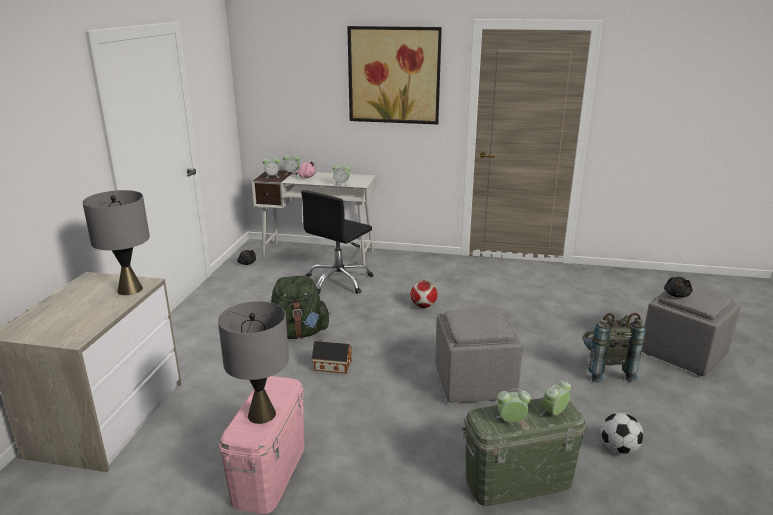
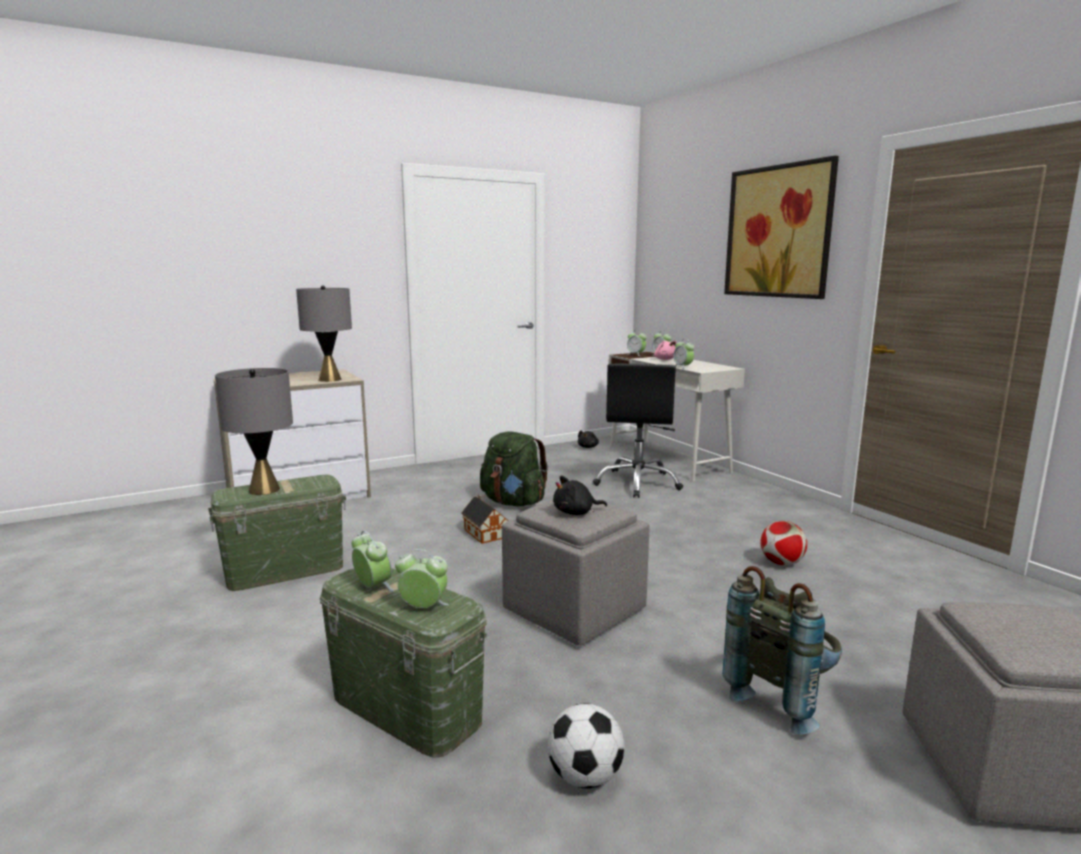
camera: 50 degrees right, 10 degrees down
(269, 473) = (285, 570): pink storage box -> green storage box
(339, 281) = (638, 483): black office chair -> black office chair turned 75 degrees counterclockwise
(423, 306) = (678, 531): football -> football (781, 563)
(677, 295) = (986, 613): black plush toy -> black plush toy (576, 513)

